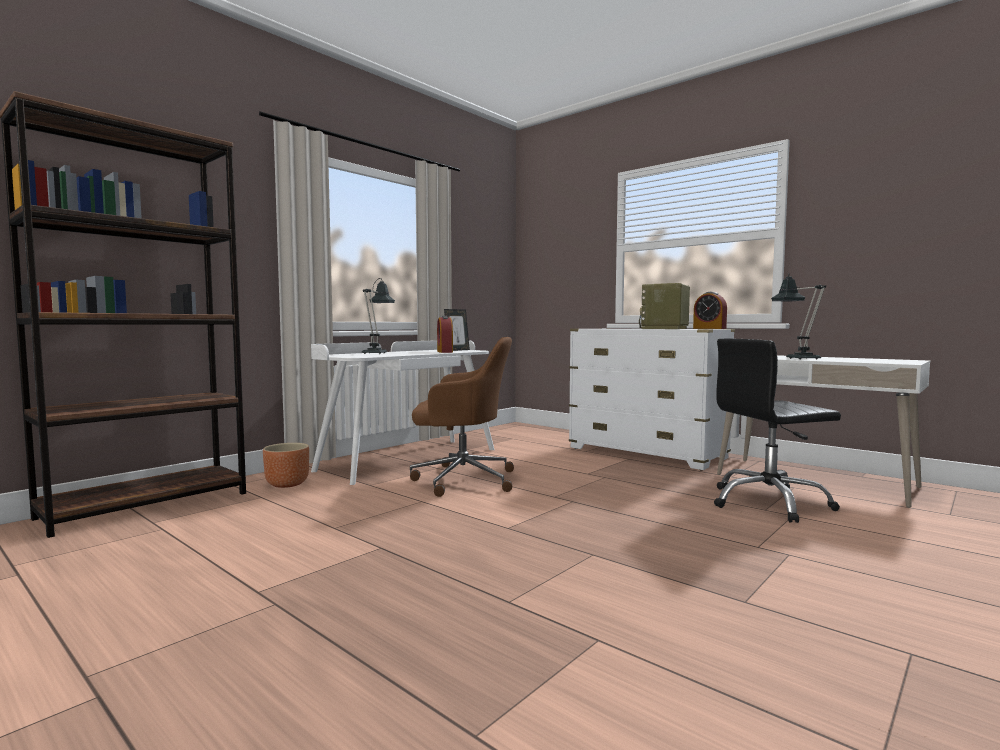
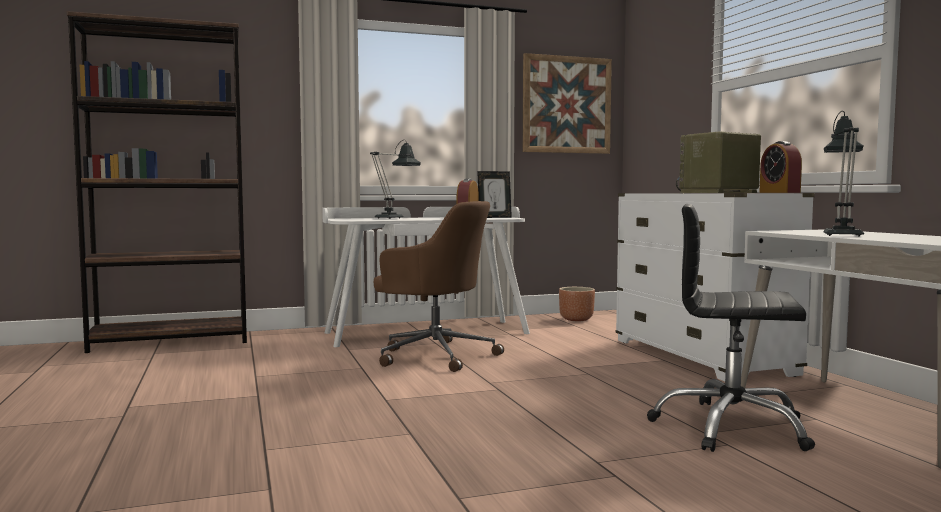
camera: 30 degrees right, 0 degrees up
(288, 484) = (288, 340): brown planter -> brown planter (576, 319)
(481, 253) = (566, 105): none -> picture

